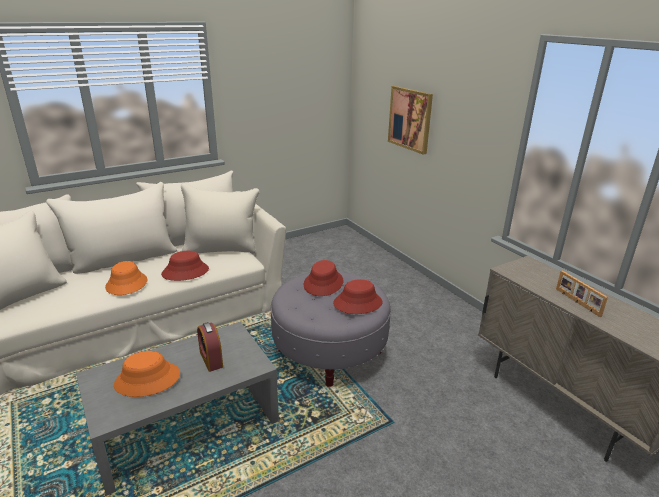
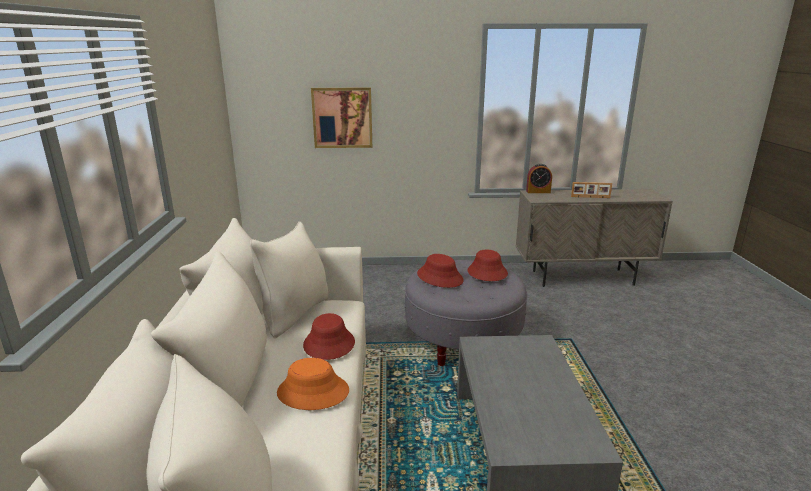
camera: 60 degrees left, 5 degrees down
(147, 380) = (534, 409): orange hat -> none
(211, 359) = (518, 364): alarm clock -> alarm clock (538, 191)

